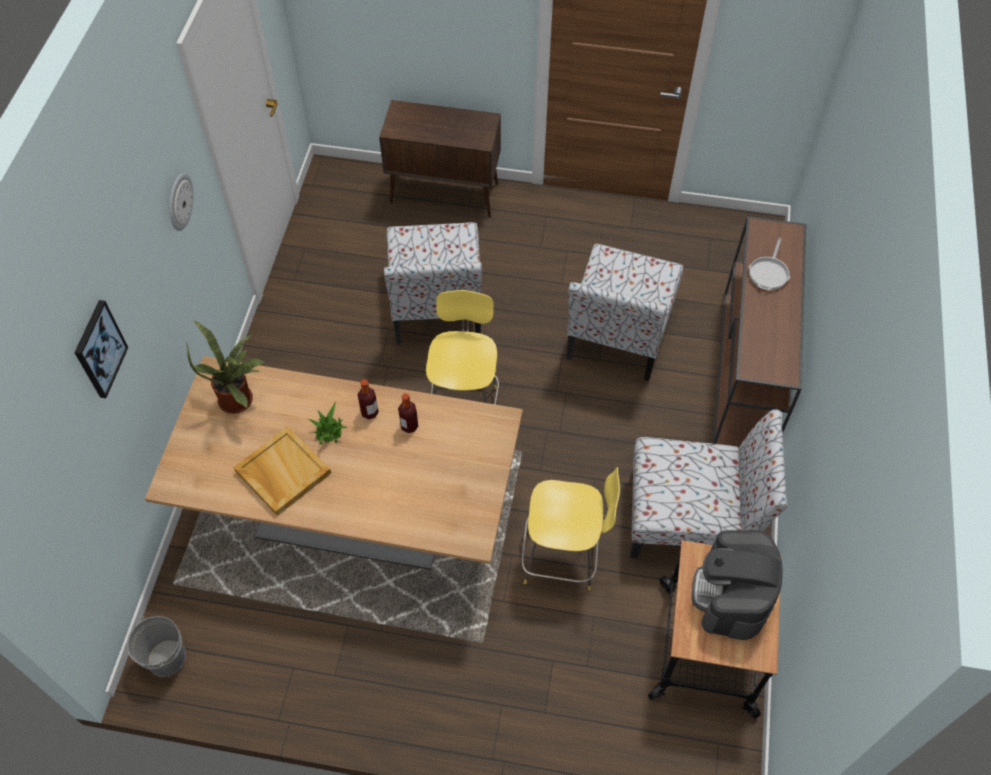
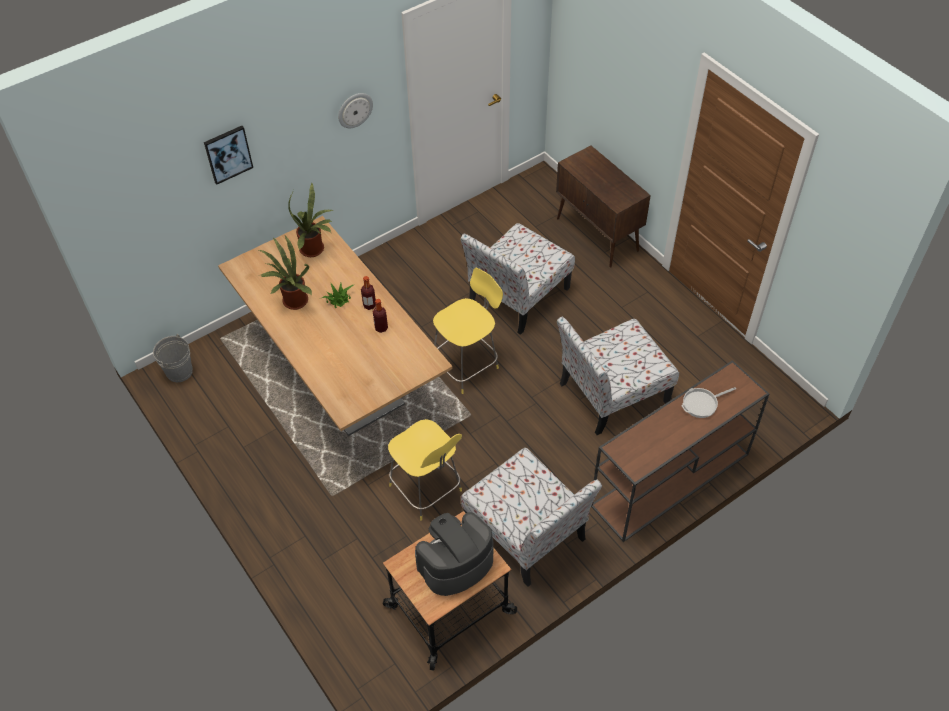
camera: 45 degrees right, 5 degrees down
(282, 472) = (292, 302): beige tray -> potted plant

